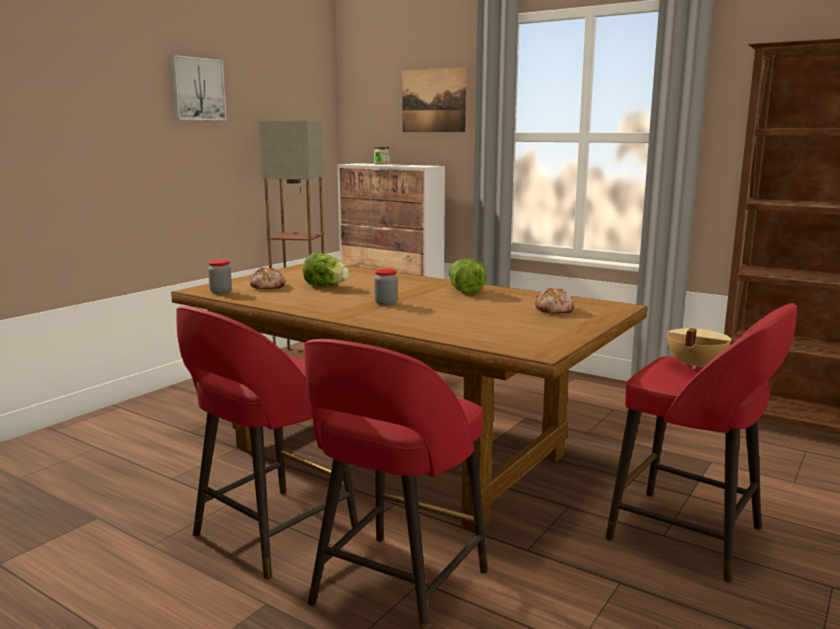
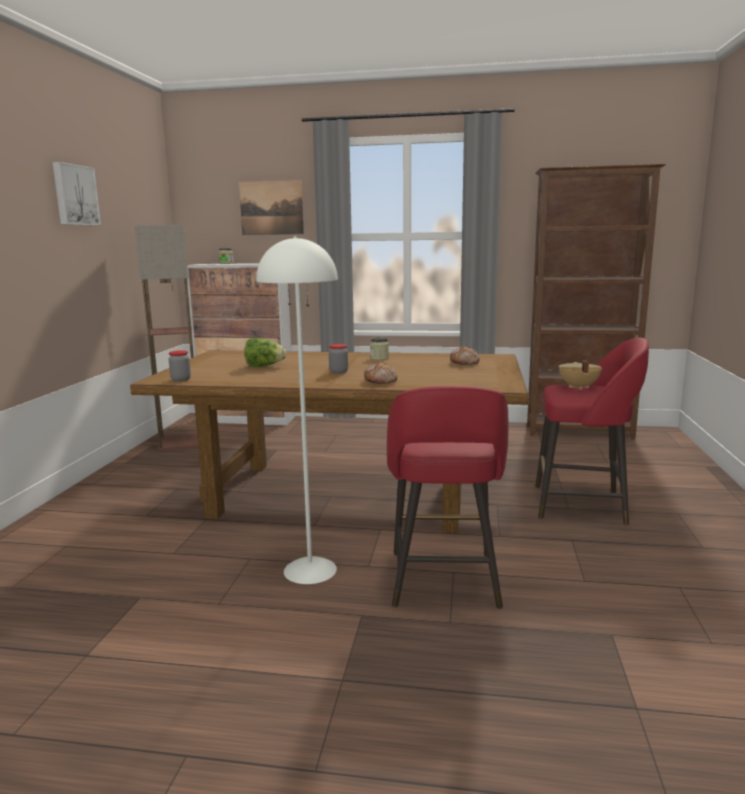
camera: 25 degrees left, 0 degrees up
(268, 286) = (214, 371): bread -> bread (381, 381)
(271, 533) = (309, 570): red stool -> white floor lamp
(464, 291) = (379, 358): lettuce -> jar

